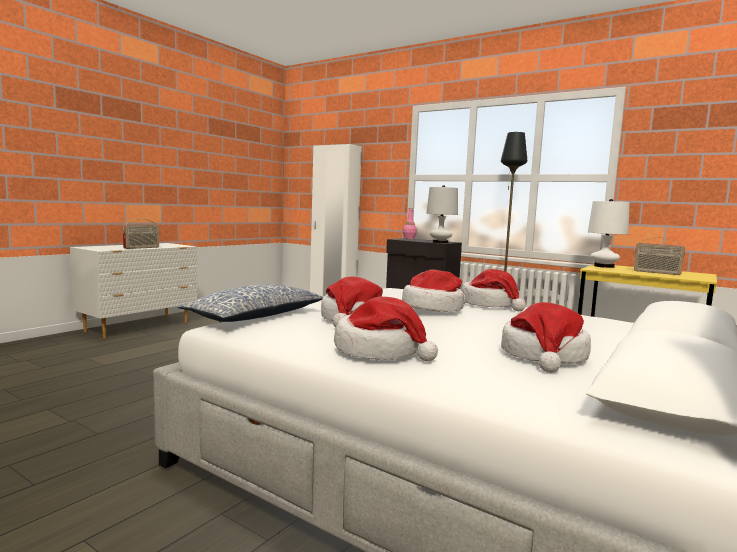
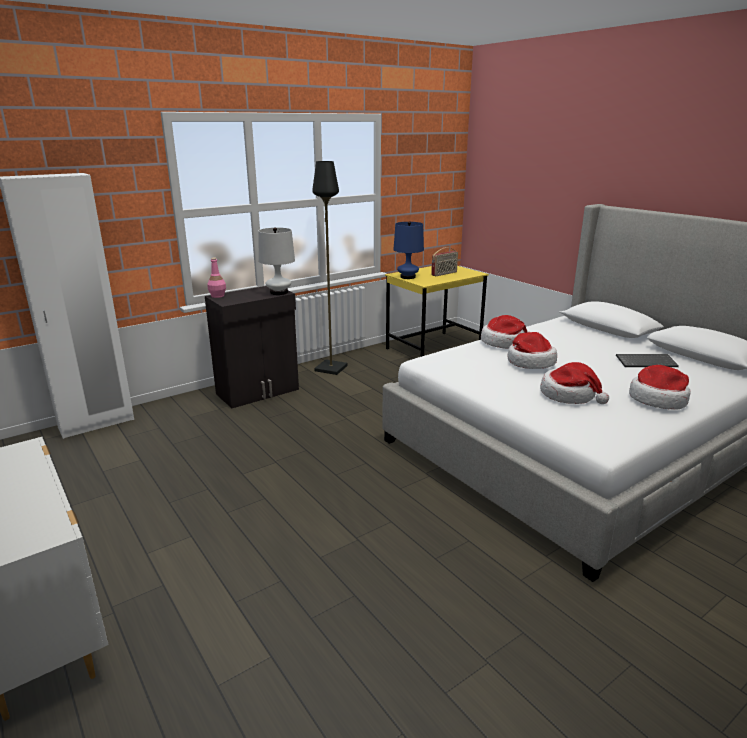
camera: 70 degrees left, 15 degrees up
(142, 248) = (40, 490): radio -> none
(257, 317) = (567, 430): pillow -> none
(544, 356) = (646, 362): hat -> keyboard
(604, 266) = (408, 277): white table lamp -> blue table lamp

